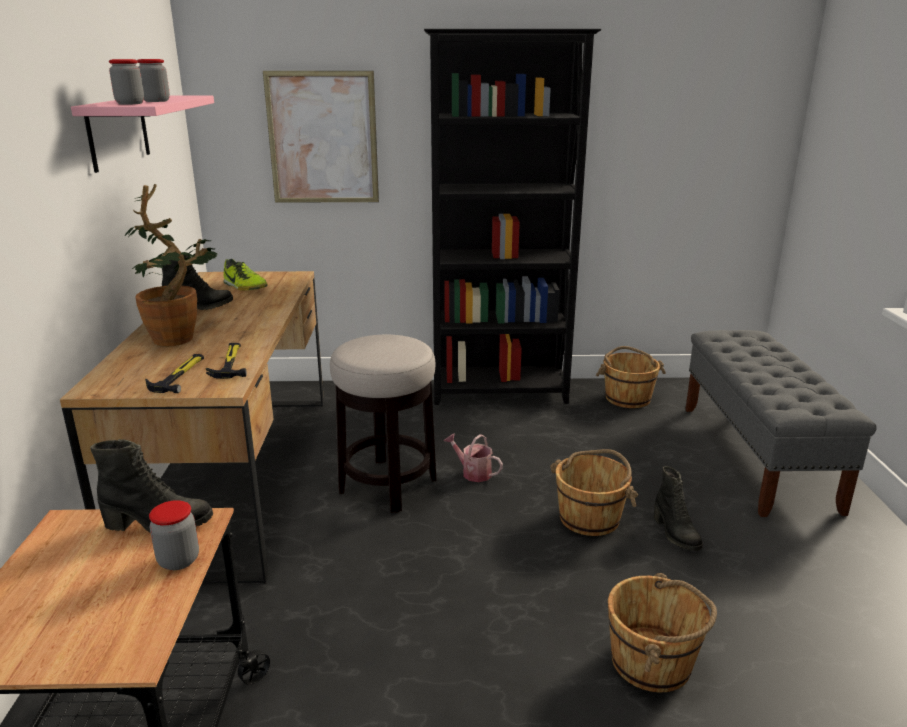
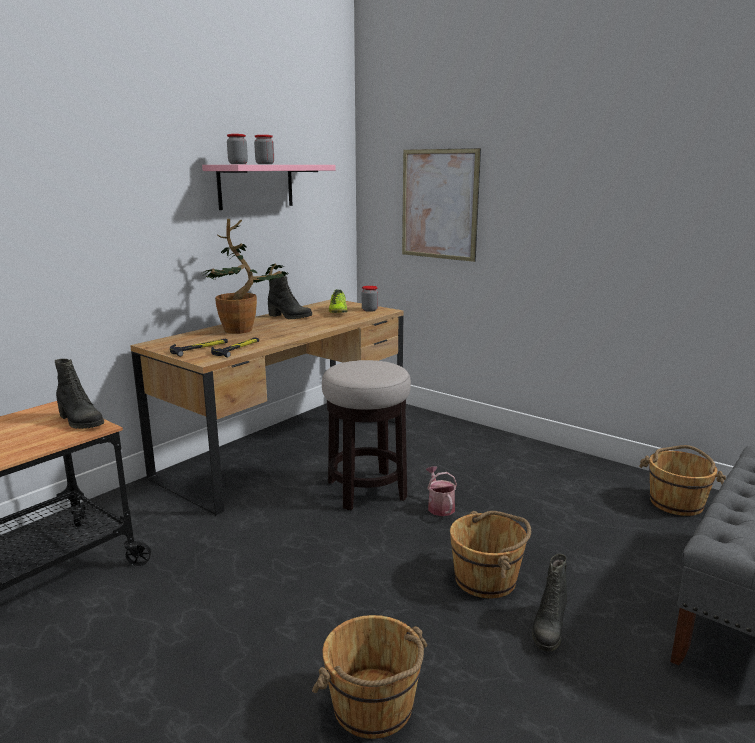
camera: 40 degrees right, 5 degrees down
(178, 560) = (54, 440): jar -> jar (369, 310)
(500, 393) = (550, 458): black bookcase -> none

